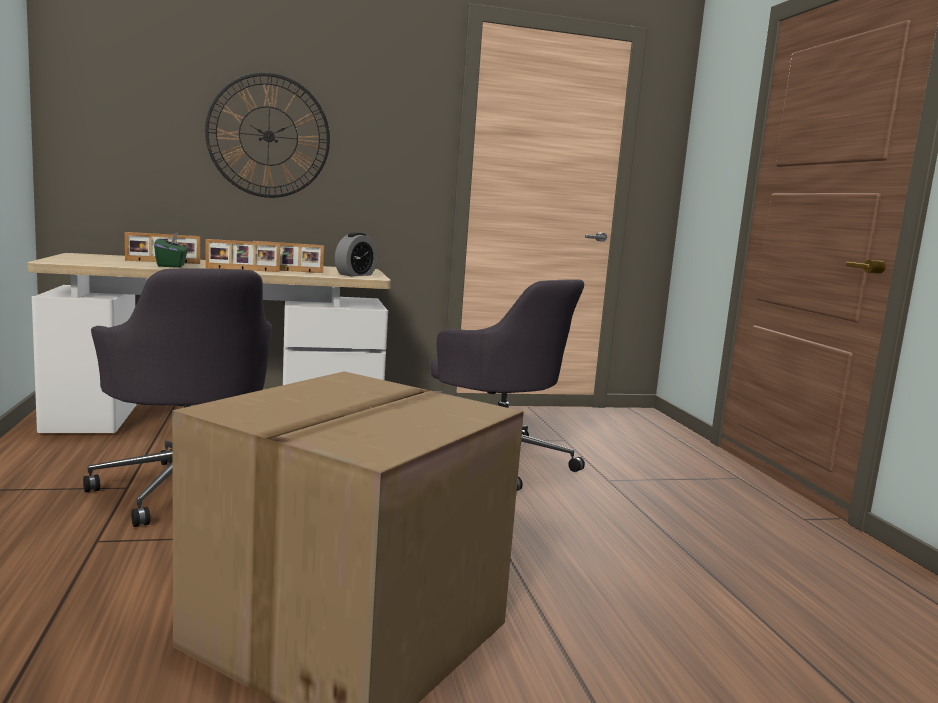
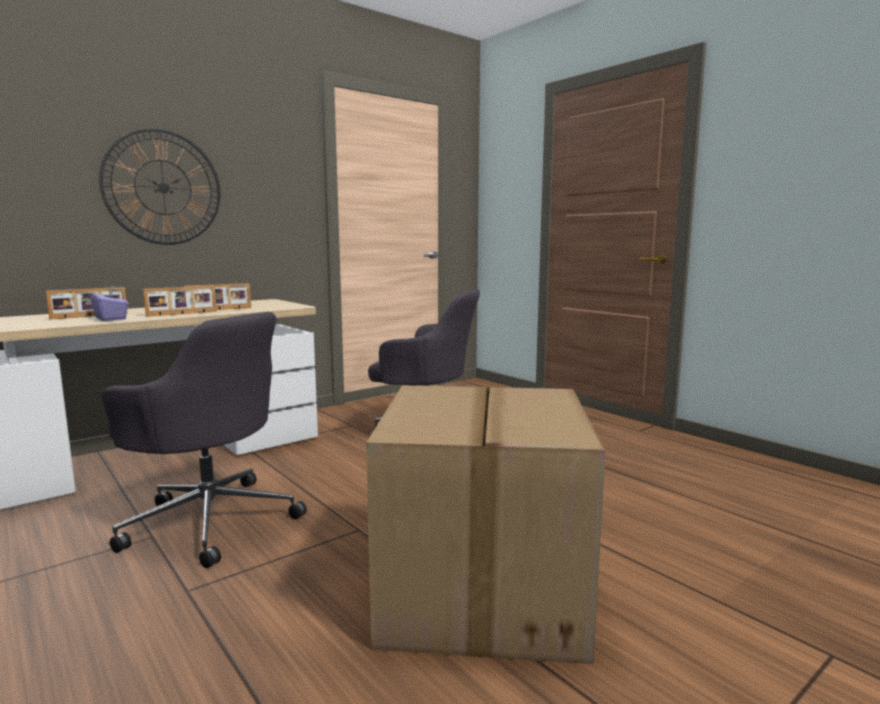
camera: 25 degrees left, 0 degrees up
(172, 266) = (111, 318): green tissue box -> purple tissue box
(355, 275) = (279, 306): alarm clock -> none

